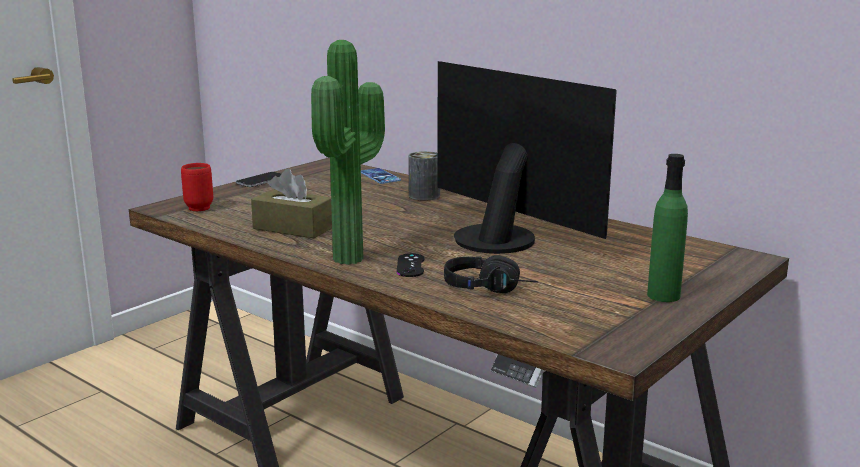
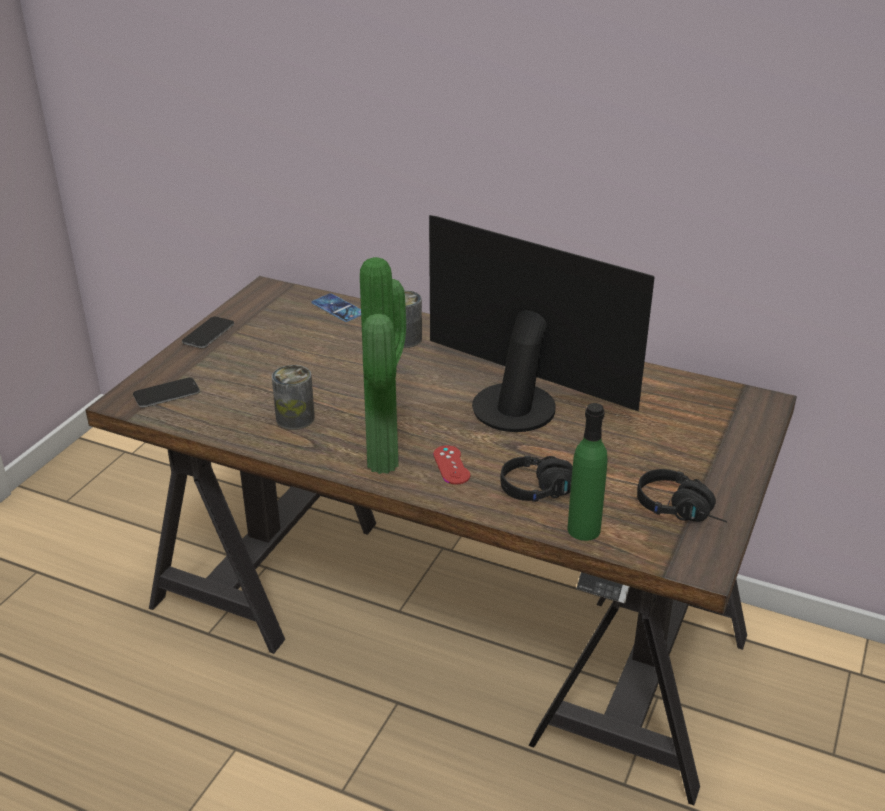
camera: 15 degrees left, 15 degrees up
(199, 207) = (166, 394): red mug -> phone
(293, 228) = (295, 418): brown tissue box -> can
(410, 265) = (451, 465): black game controller -> red game controller
(621, 315) = (682, 511): none -> black headphones
(663, 295) = (708, 474): green bottle -> green bottle (583, 530)

